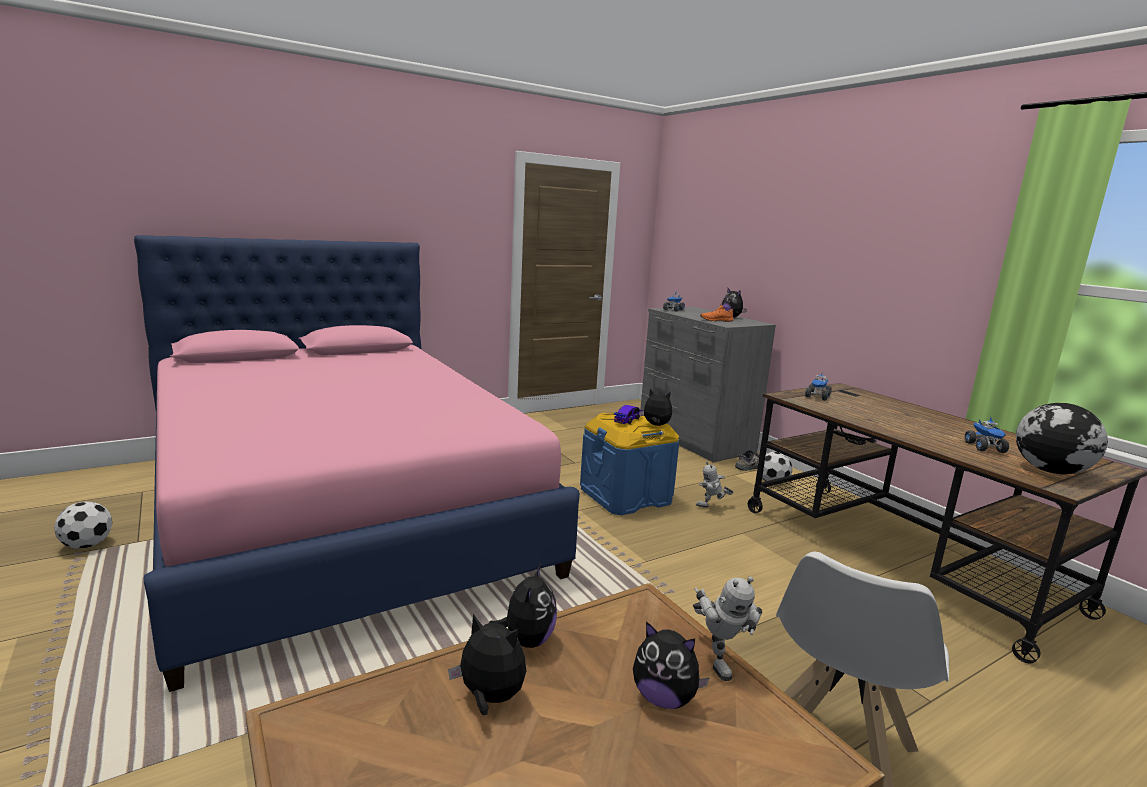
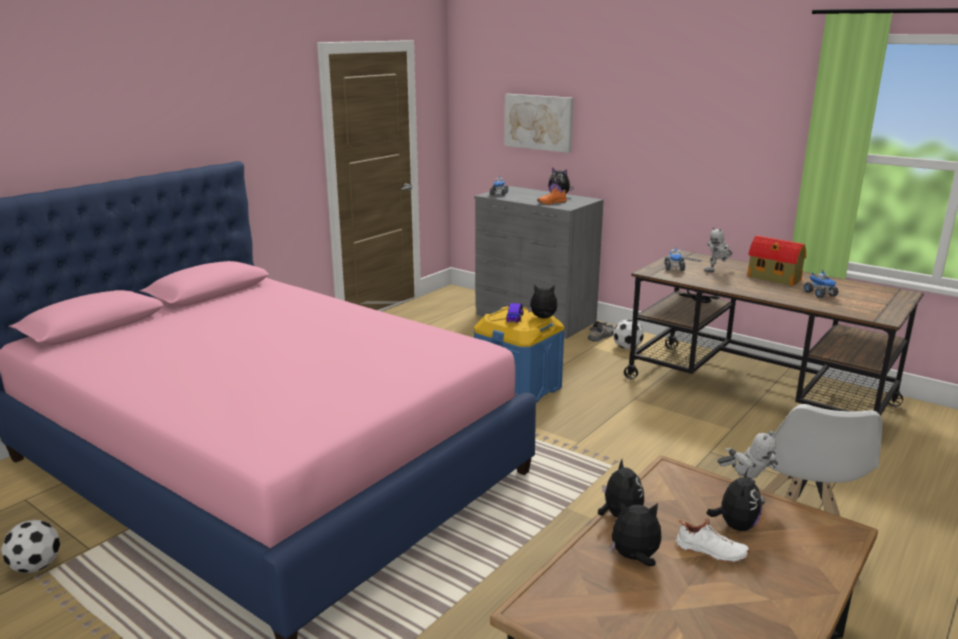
camera: 20 degrees left, 5 degrees up
(596, 724) = (711, 552): none -> white shoe
(664, 698) = (735, 526): plush toy -> plush toy turned 75 degrees counterclockwise
(712, 507) = (595, 382): toy robot -> toy robot (717, 271)
(726, 244) = (539, 122): none -> picture
(935, 424) = (775, 279): none -> toy house
(1051, 471) = (871, 306): globe -> none

